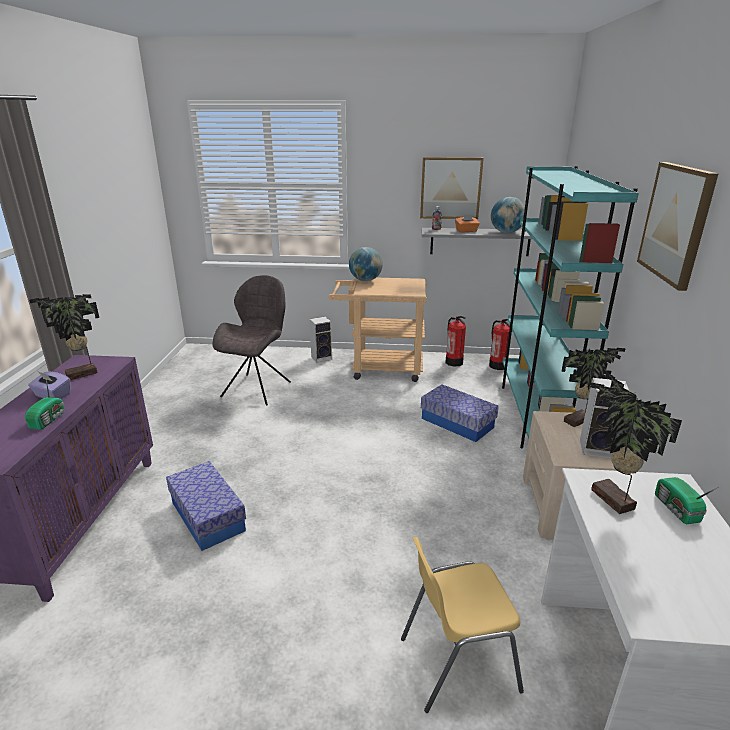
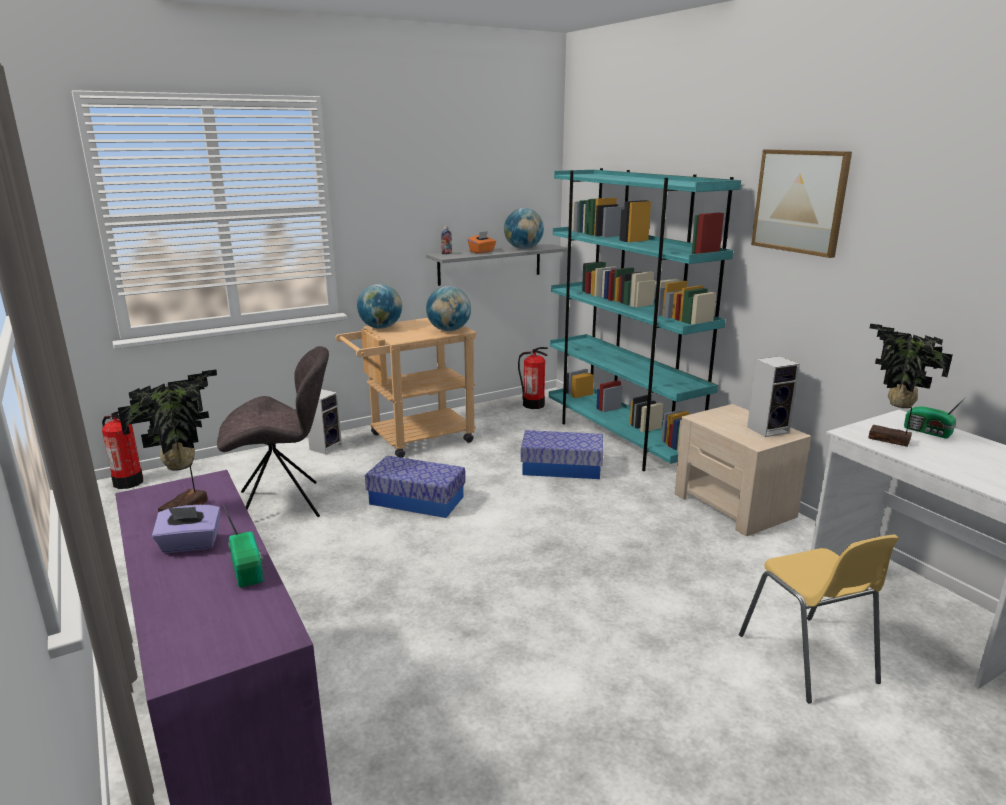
camera: 35 degrees left, 5 degrees down
(207, 516) = (413, 660): storage box -> storage box (416, 500)
(258, 388) = (283, 503): grey chair -> grey chair turned 90 degrees clockwise
(407, 291) = (449, 330): none -> globe
(450, 188) = (453, 203): picture -> none
(454, 362) = (486, 412): fire extinguisher -> fire extinguisher (128, 482)
(457, 663) = (808, 659): yellow chair -> yellow chair turned 60 degrees counterclockwise
(579, 421) = (726, 414): potted plant -> none

